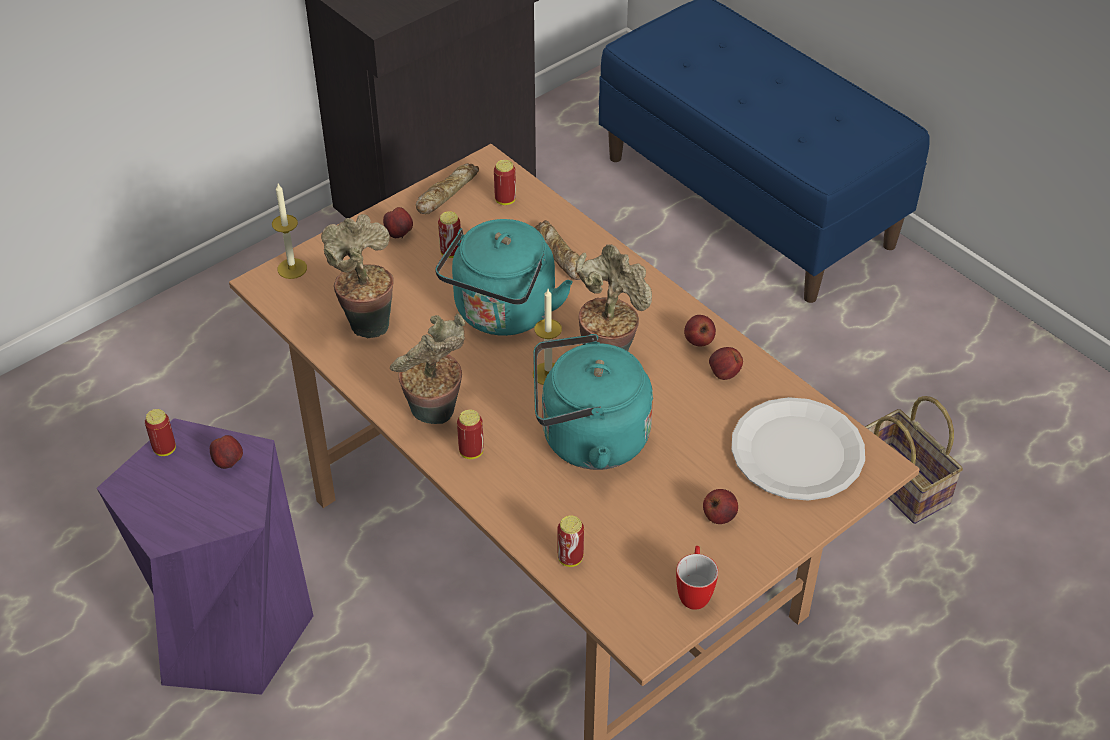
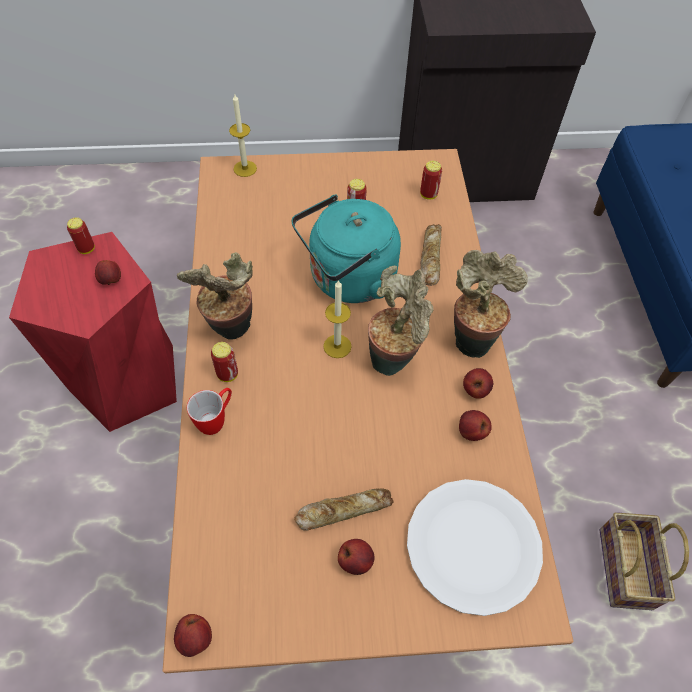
camera: 35 degrees right, 10 degrees up
(229, 631) = (127, 380): purple stool -> red stool
(366, 321) = (254, 232): potted plant -> potted plant (472, 338)
(399, 234) = (334, 181): apple -> apple (196, 639)
(446, 193) = (392, 168): bread -> bread (343, 510)
(570, 558) = (212, 514): can -> none
(587, 439) = (316, 419): turquoise kettle -> none
(694, 591) = (275, 618): mug -> mug (216, 420)

